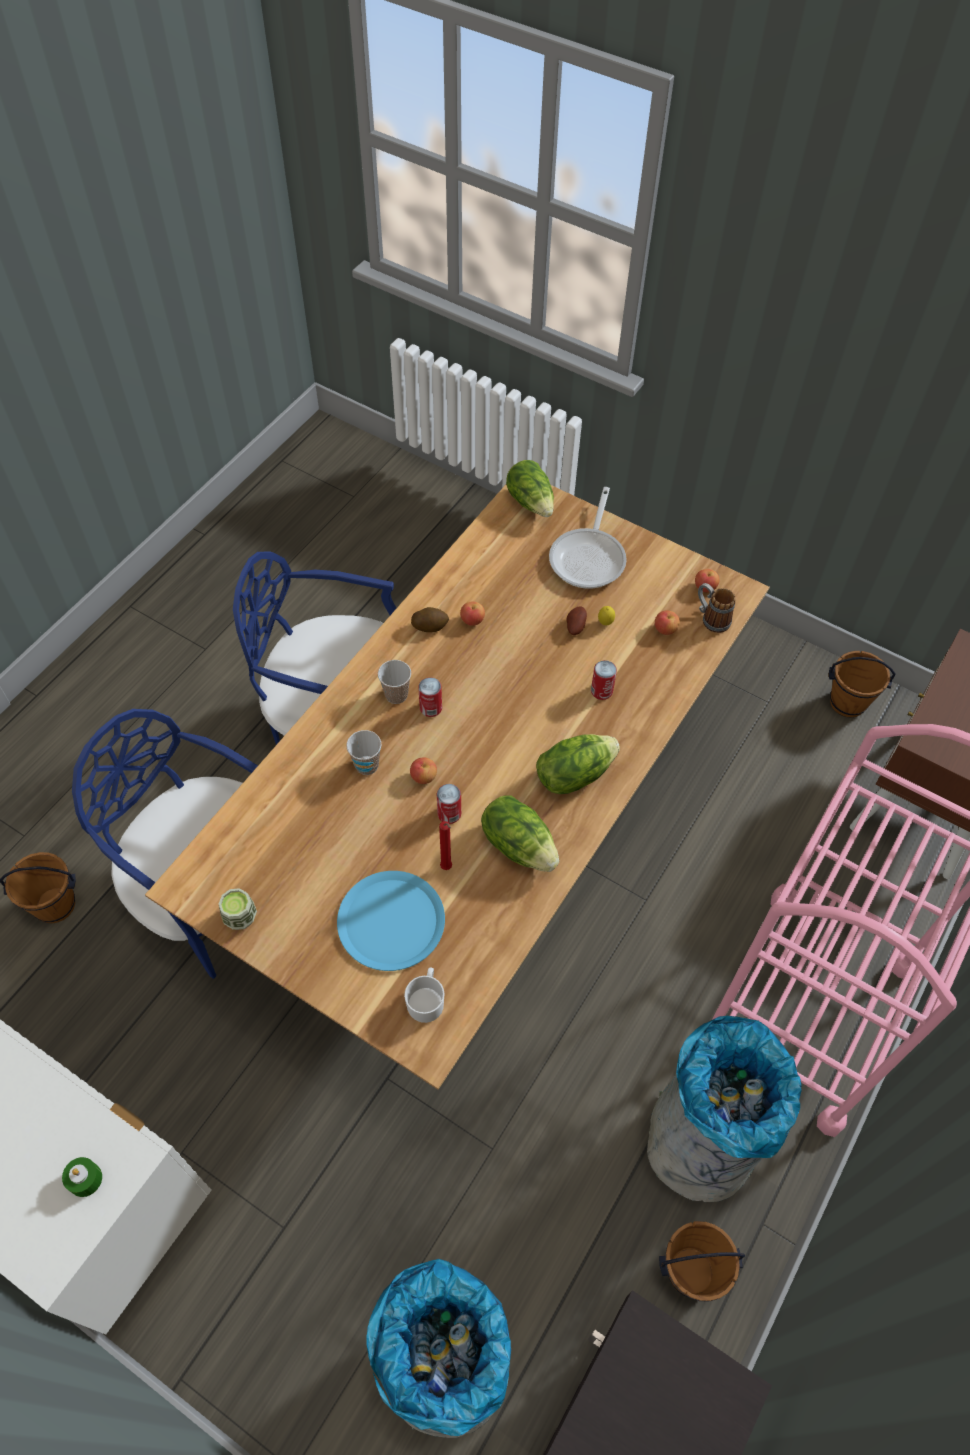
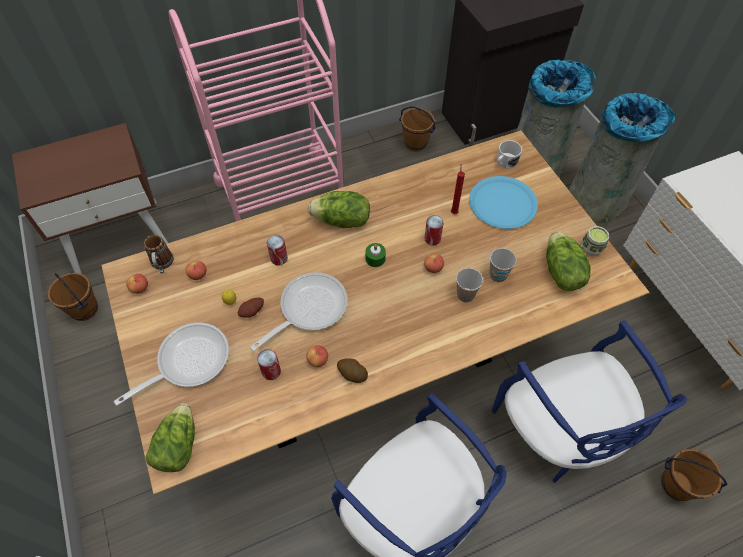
camera: 145 degrees left, 0 degrees up
(85, 1179) = (712, 185): green candle -> green candle (375, 258)
(396, 695) = (414, 333): cup -> cup (498, 275)
(431, 708) = (397, 310): can -> can (271, 371)
(519, 844) = (404, 203): lettuce -> lettuce (560, 272)
(523, 659) = (308, 308): none -> frying pan
(699, 1143) = (376, 175): grey trash can -> grey trash can (597, 199)

